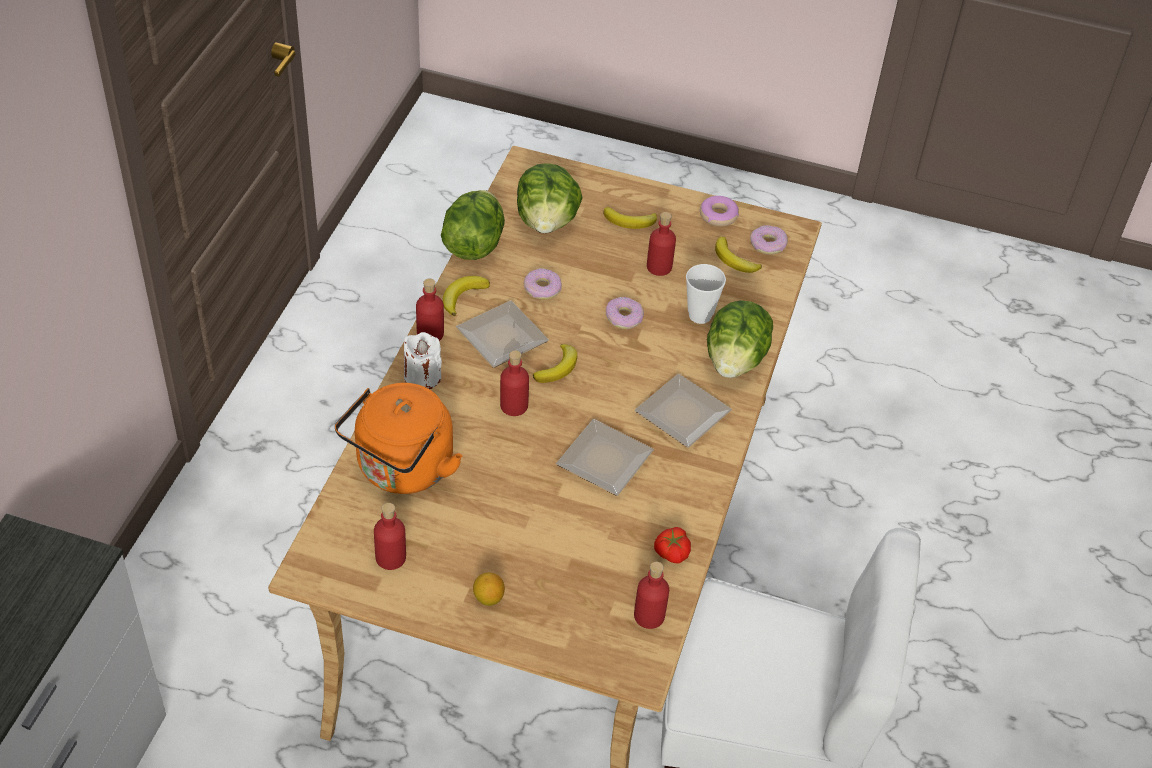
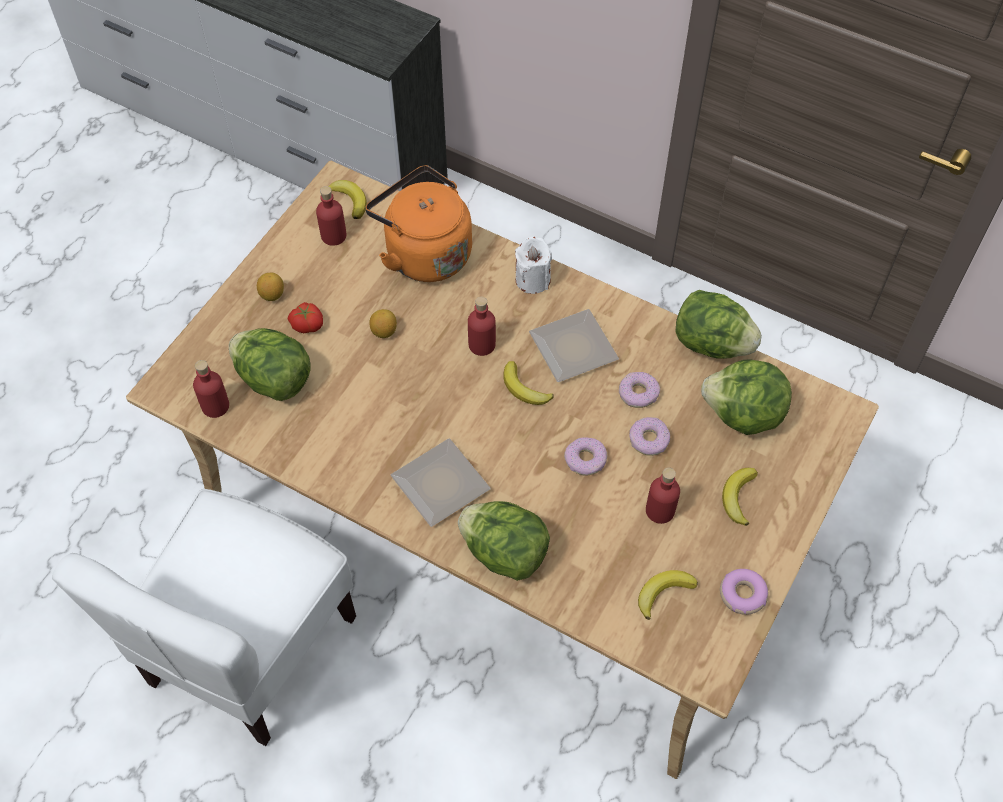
camera: 105 degrees right, 10 degrees up
(430, 334) = (587, 292): red bottle -> none
(463, 296) = (635, 324): banana -> banana (349, 200)
(516, 487) = (384, 331): none -> lemon
(601, 570) = (274, 379): none -> lettuce
(608, 460) = (397, 408): plate -> none
(671, 552) = (276, 437): tomato -> tomato (307, 324)
(700, 315) = (578, 534): cup -> none
(768, 244) = (686, 638): donut -> donut (648, 440)

